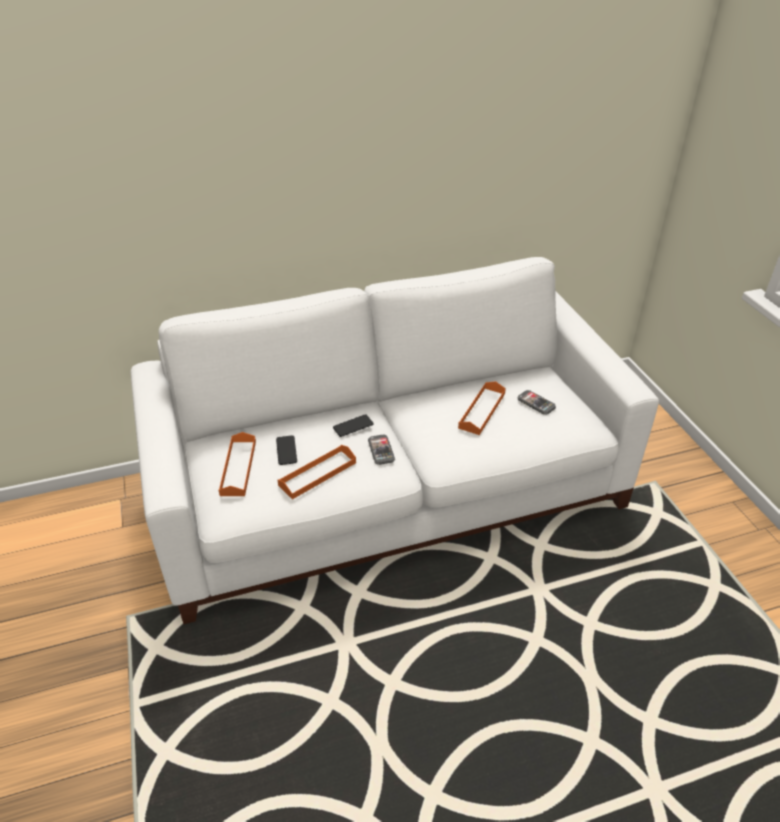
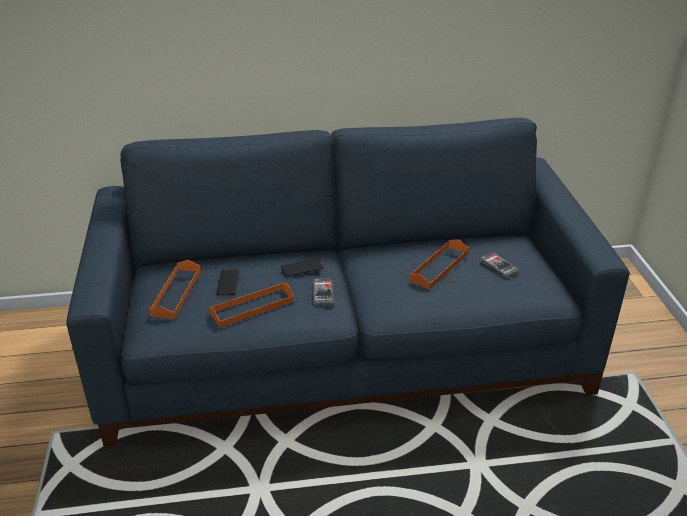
camera: 10 degrees right, 5 degrees down
(391, 492) = (345, 349): white sofa -> blue sofa

